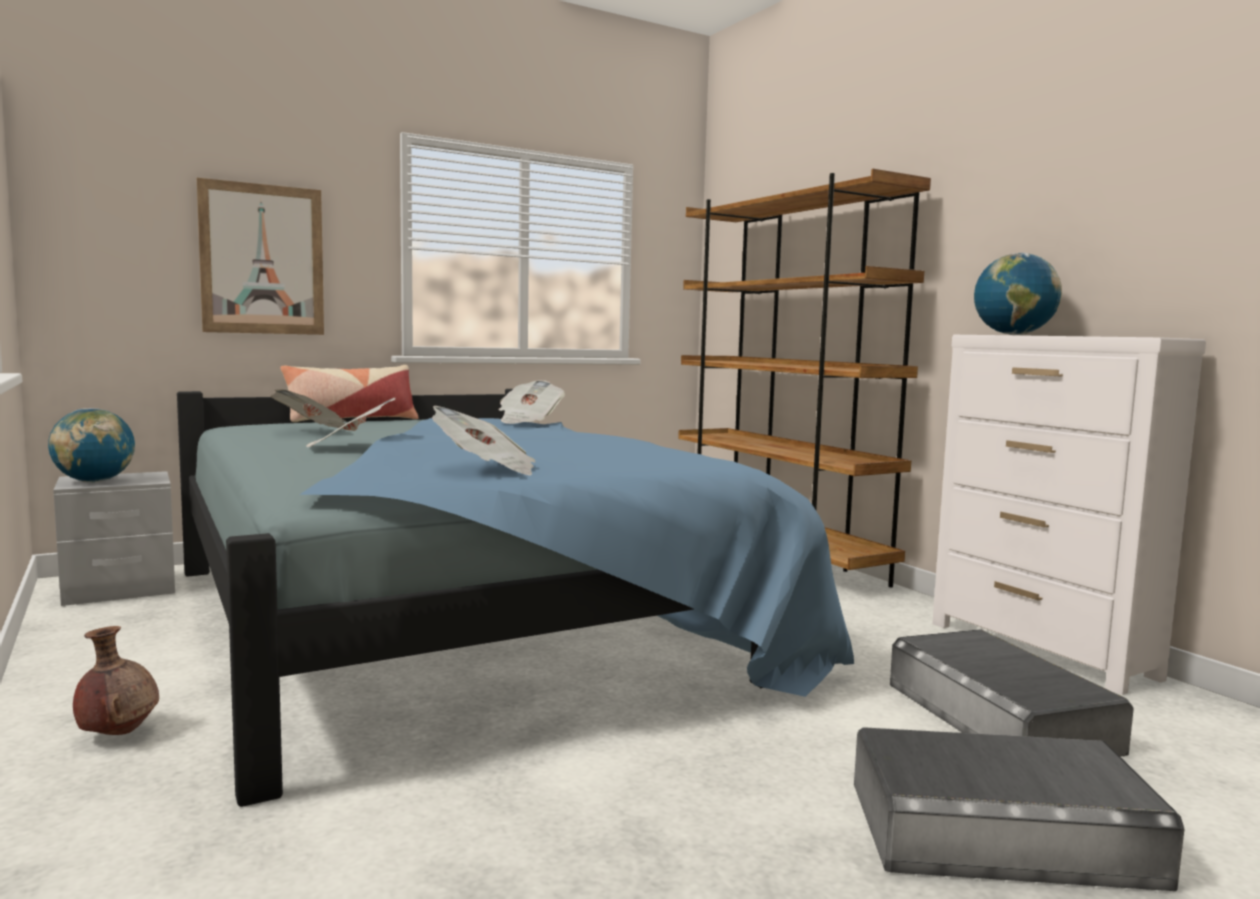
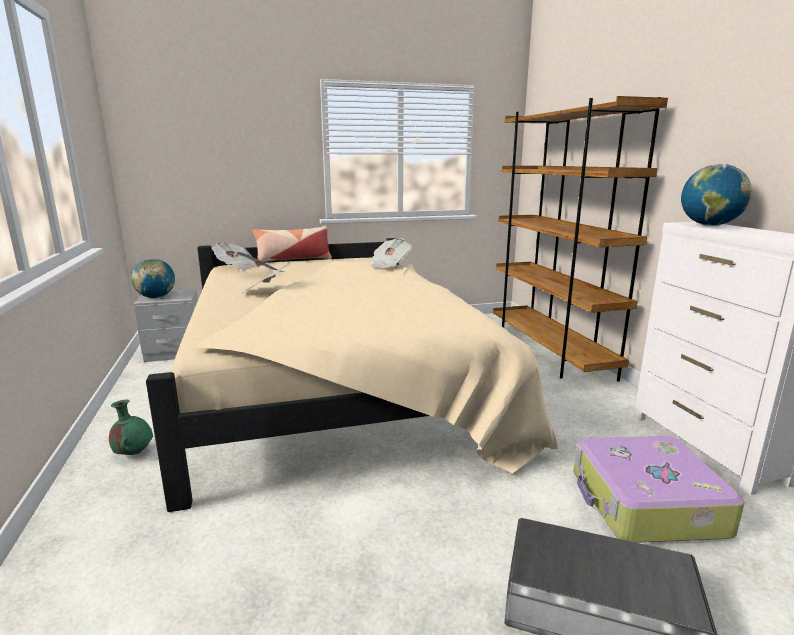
camera: 15 degrees right, 10 degrees up
(118, 734) = (134, 453): brown vase -> green vase
(262, 259) = (242, 166): picture -> none
(461, 621) = (336, 389): blue bed -> beige bed
(486, 470) = (316, 324): newspaper -> newspaper (235, 267)
(999, 717) = (645, 504): grey storage box -> suitcase

